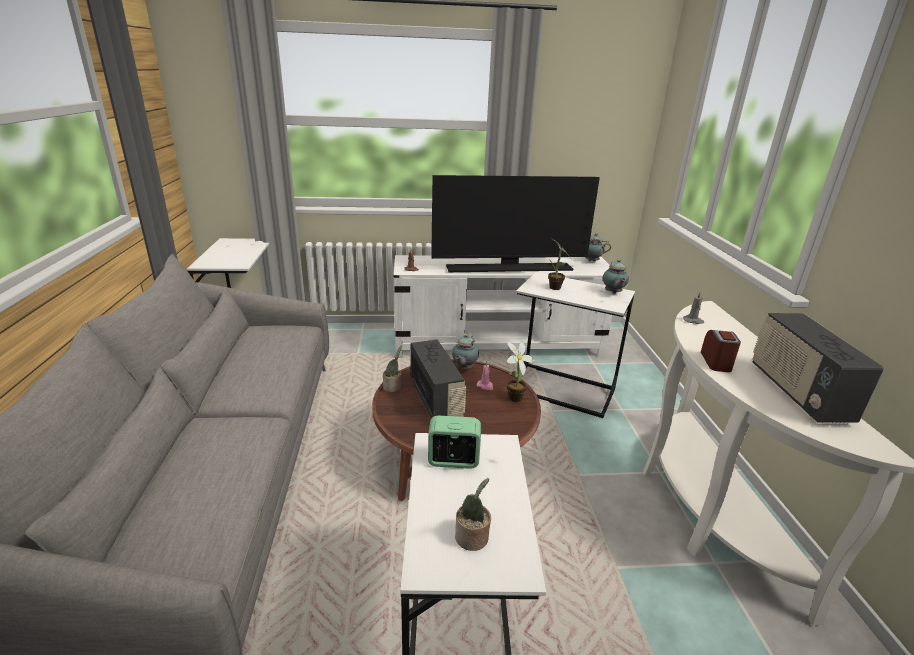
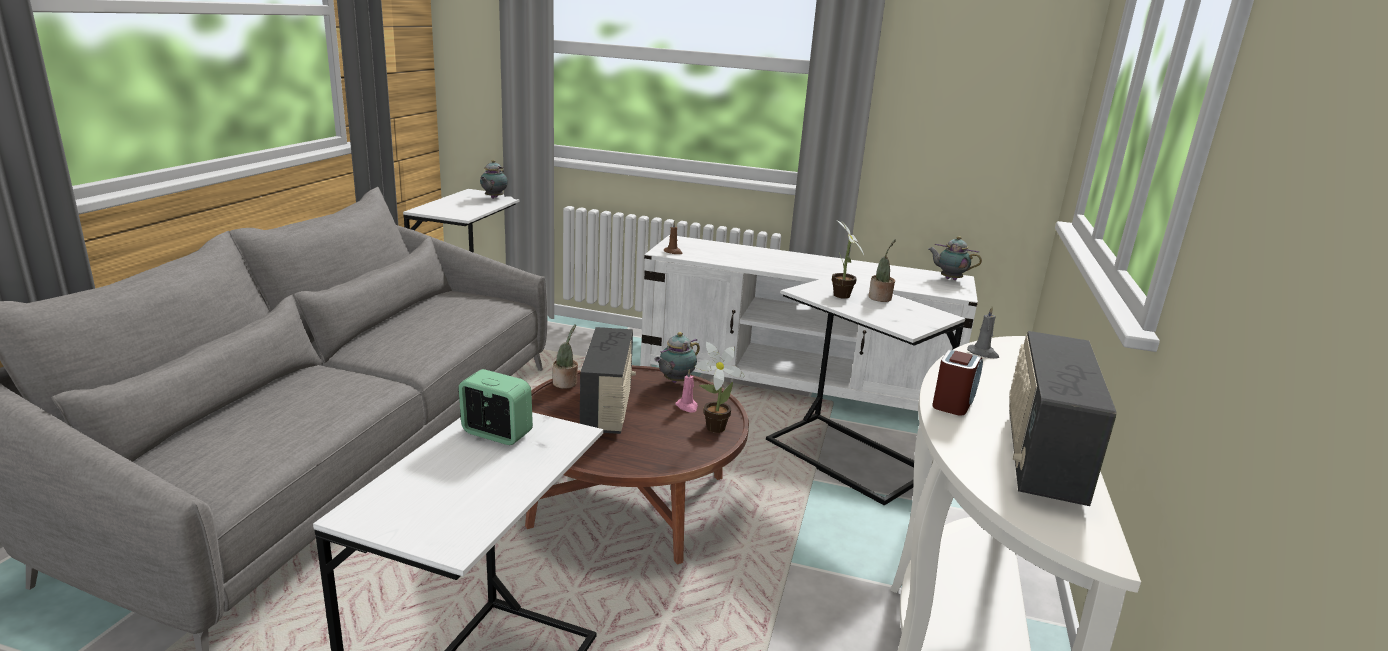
camera: 20 degrees right, 5 degrees down
(473, 539) = (435, 504): potted plant -> potted plant (880, 298)
(509, 268) = (812, 269): television -> none
(613, 293) = (925, 314): teapot -> teapot (493, 198)

